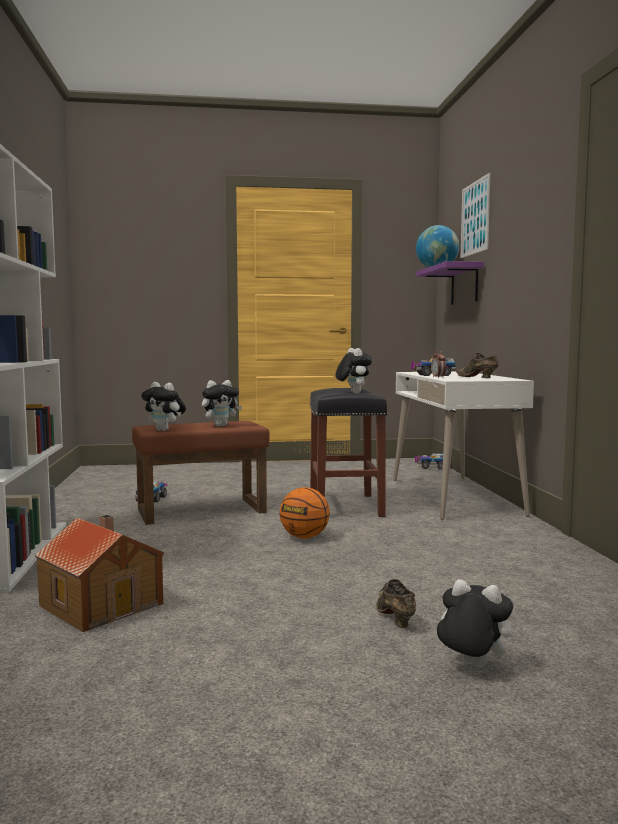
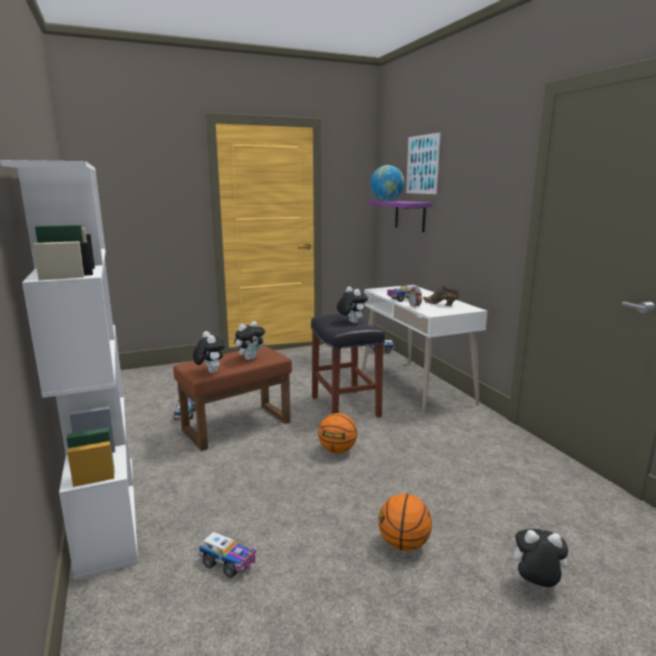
camera: 15 degrees left, 10 degrees up
(102, 603) = (228, 563): toy house -> toy truck
(165, 430) = (210, 372): plush toy -> plush toy turned 135 degrees counterclockwise
(321, 614) = (404, 544): none -> basketball
(394, 618) = (456, 540): brown shoe -> none

